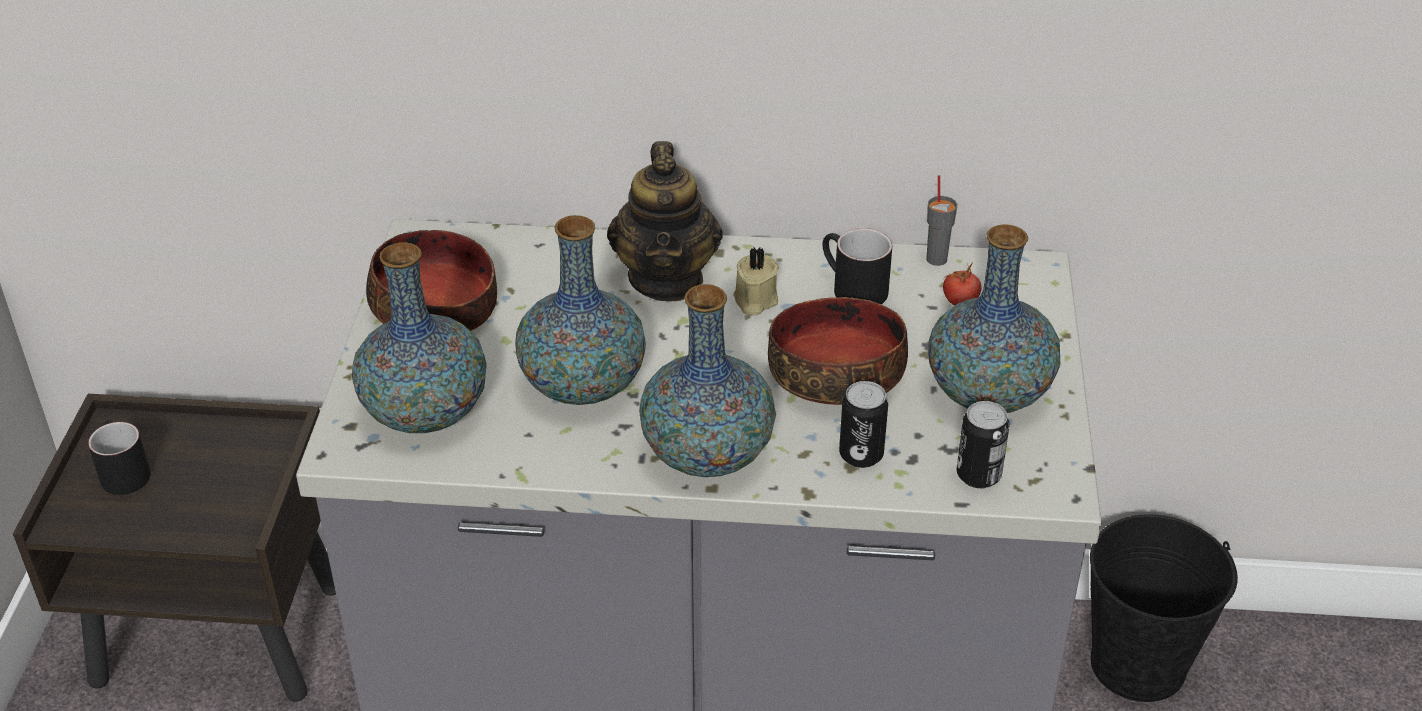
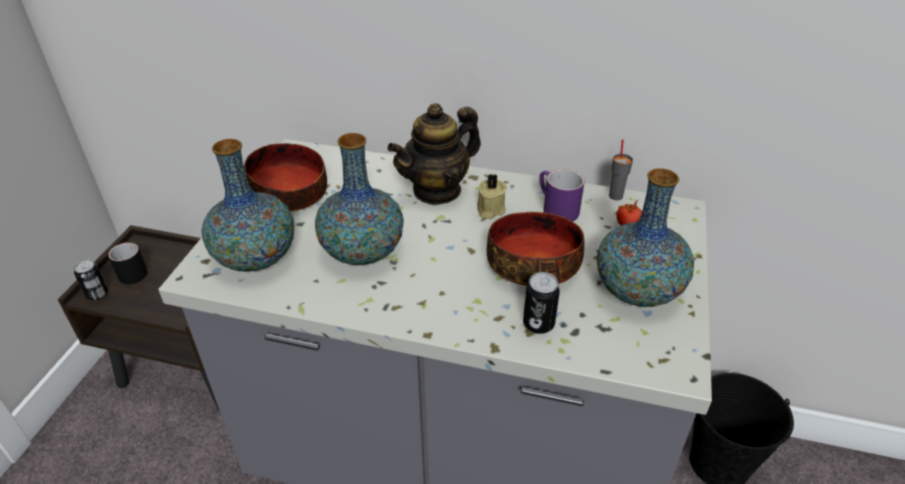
camera: 10 degrees right, 0 degrees up
(667, 279) = (437, 190): teapot -> teapot turned 45 degrees clockwise
(707, 454) = (431, 309): vase -> none
(850, 289) = (555, 209): black mug -> purple mug
(978, 475) = (621, 350): can -> can (97, 294)

